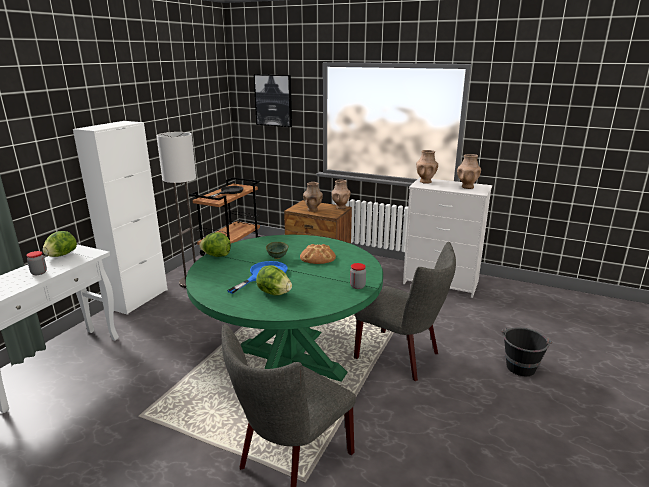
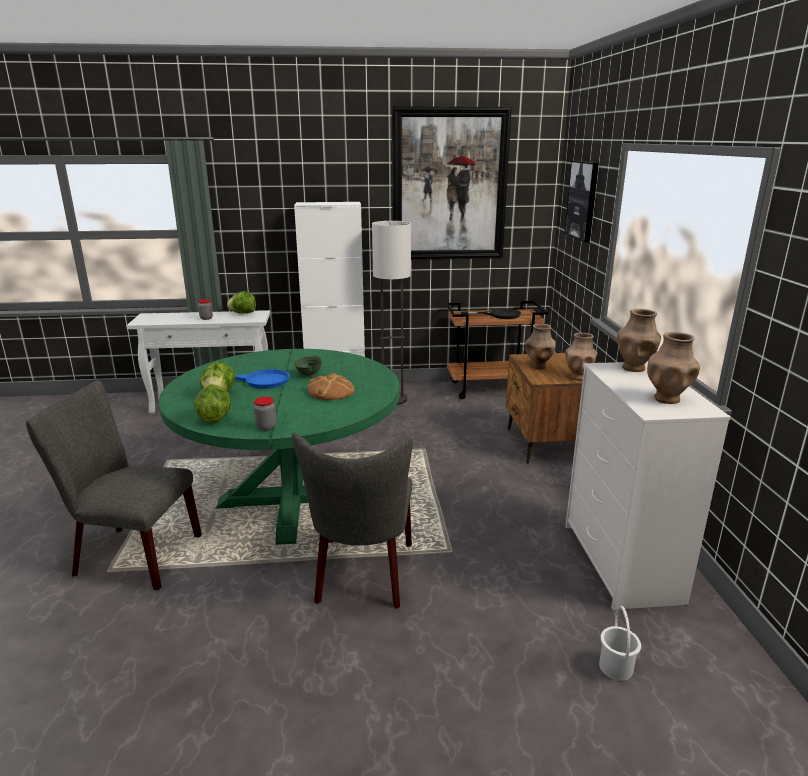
camera: 60 degrees right, 0 degrees up
(176, 99) = (449, 185): none -> picture
(216, 255) = (288, 353): lettuce -> lettuce (214, 418)
(508, 311) = (616, 667): none -> white bucket
(521, 364) = (441, 713): black bucket -> none

